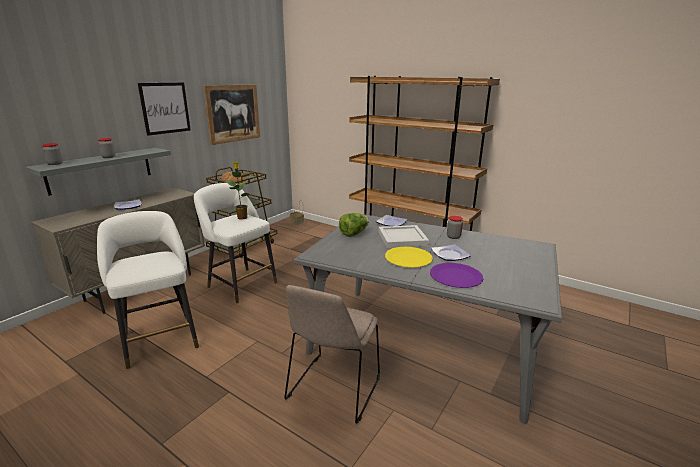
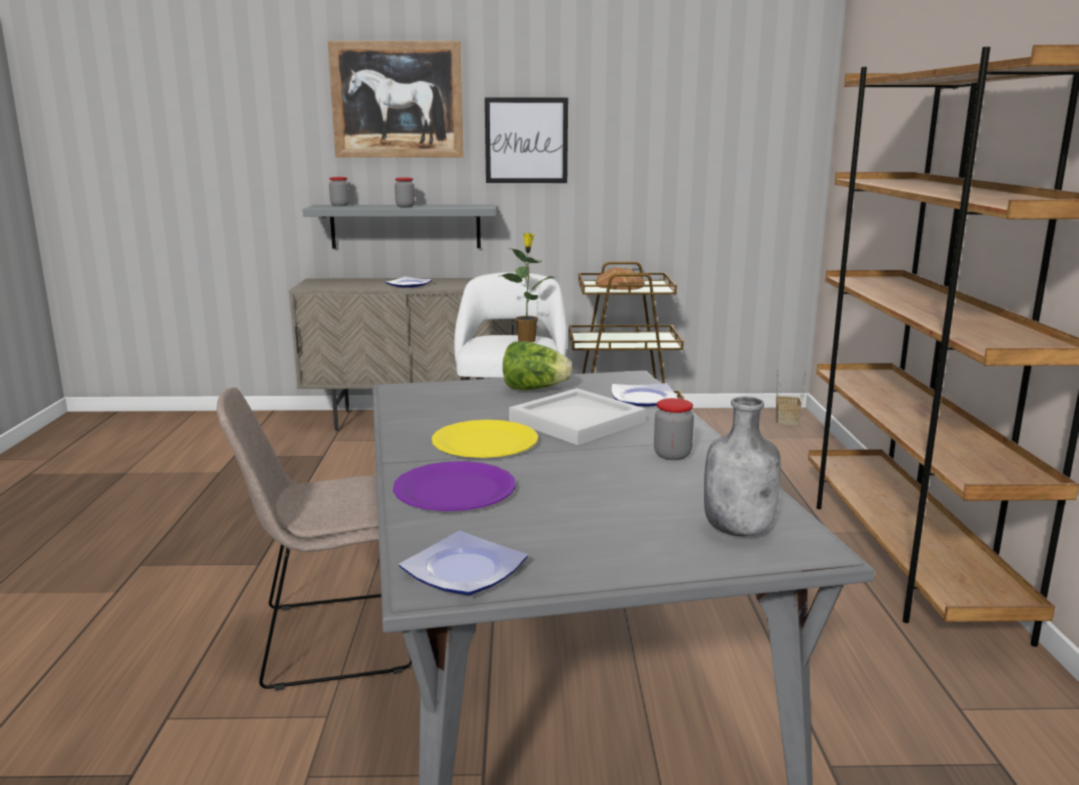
camera: 55 degrees right, 5 degrees down
(160, 338) = (323, 478): white stool -> none
(233, 113) = (670, 160): picture -> picture (397, 100)
(450, 255) = (557, 469): plate -> plate (461, 571)
(523, 248) = (739, 530): none -> grey bottle

